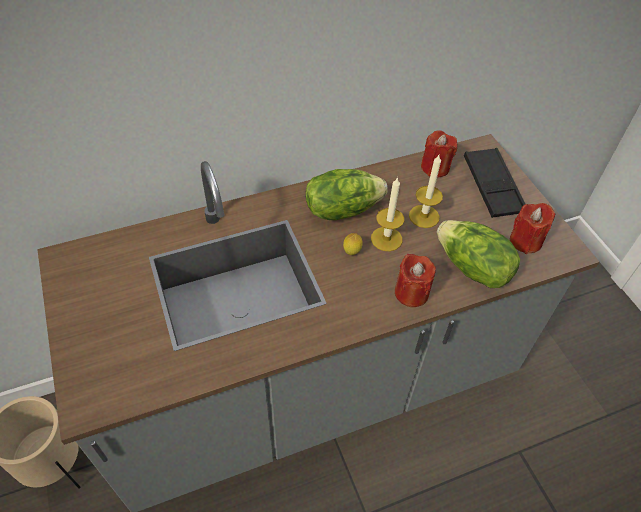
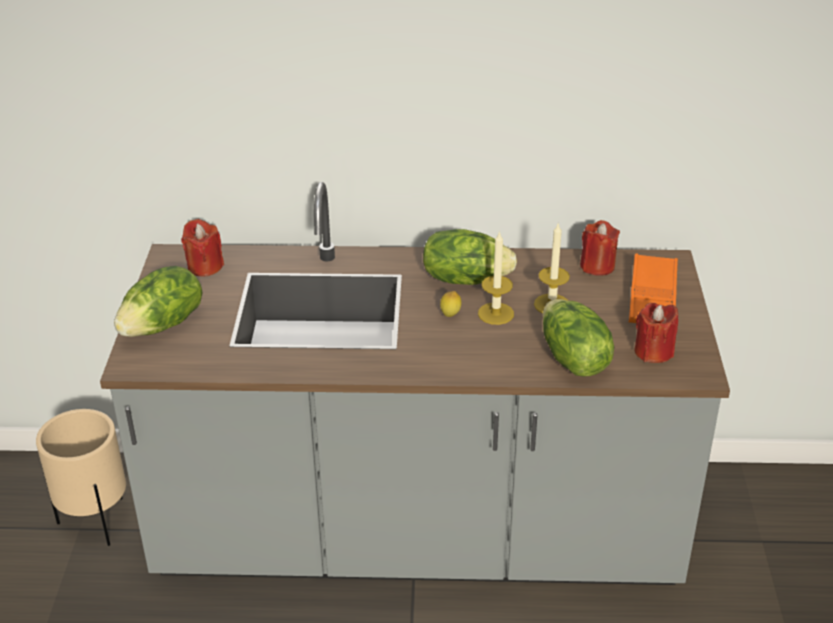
camera: 25 degrees right, 15 degrees down
(96, 345) = (164, 325): none -> lettuce
(411, 293) = (490, 362): red candle -> red candle (205, 266)
(492, 187) = (652, 297): black tray -> orange tray

